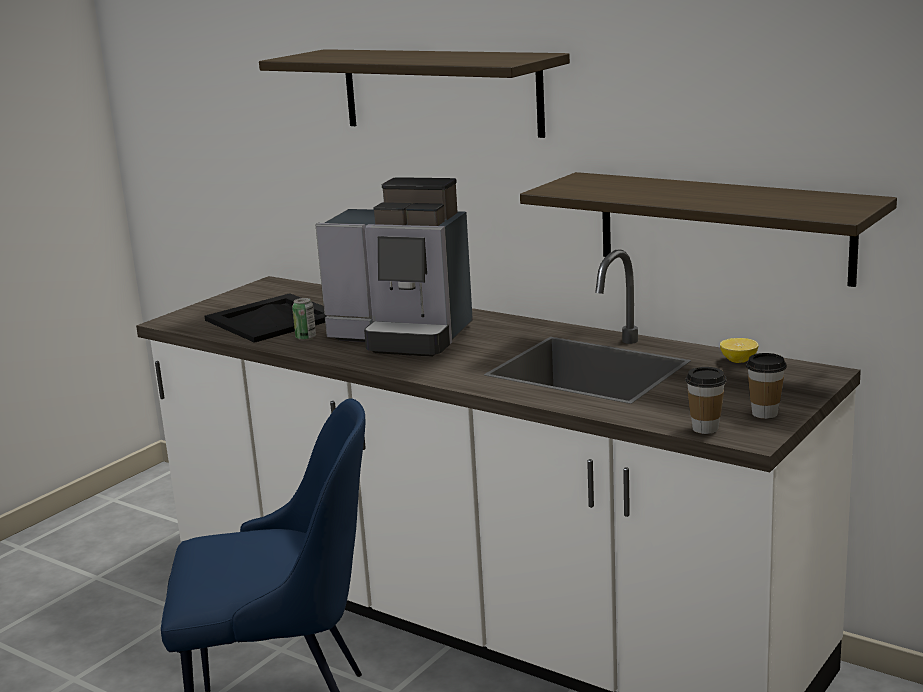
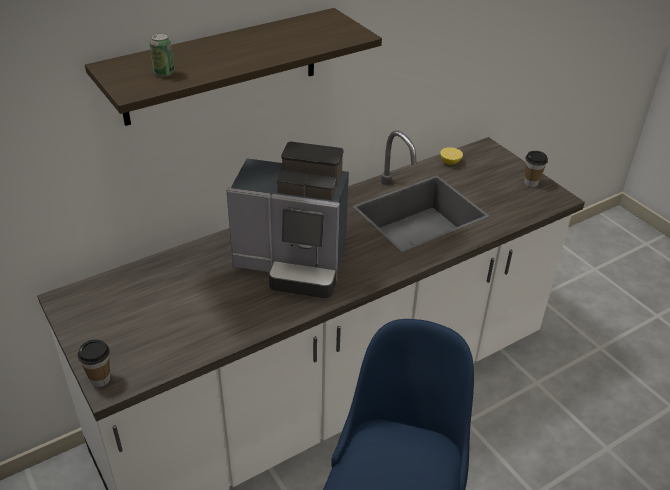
camera: 70 degrees left, 20 degrees up
(271, 319) = (176, 320): black tray -> none
(306, 338) = (247, 311): can -> can (164, 73)
(403, 337) = (294, 264): coffee machine -> coffee machine turned 60 degrees clockwise
(705, 428) = (540, 206): cup -> cup (100, 379)
(723, 227) = (424, 90): shelf -> none

